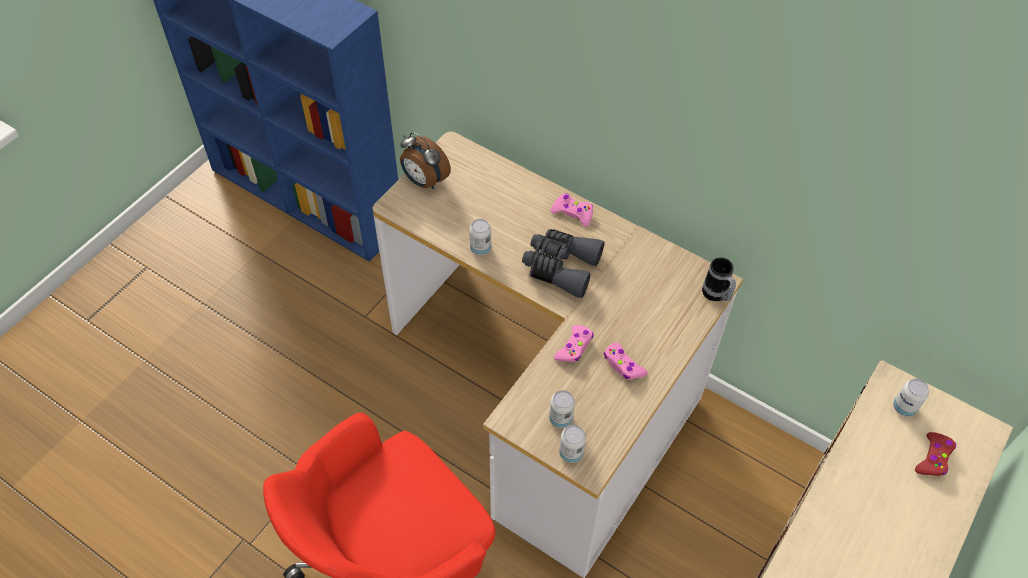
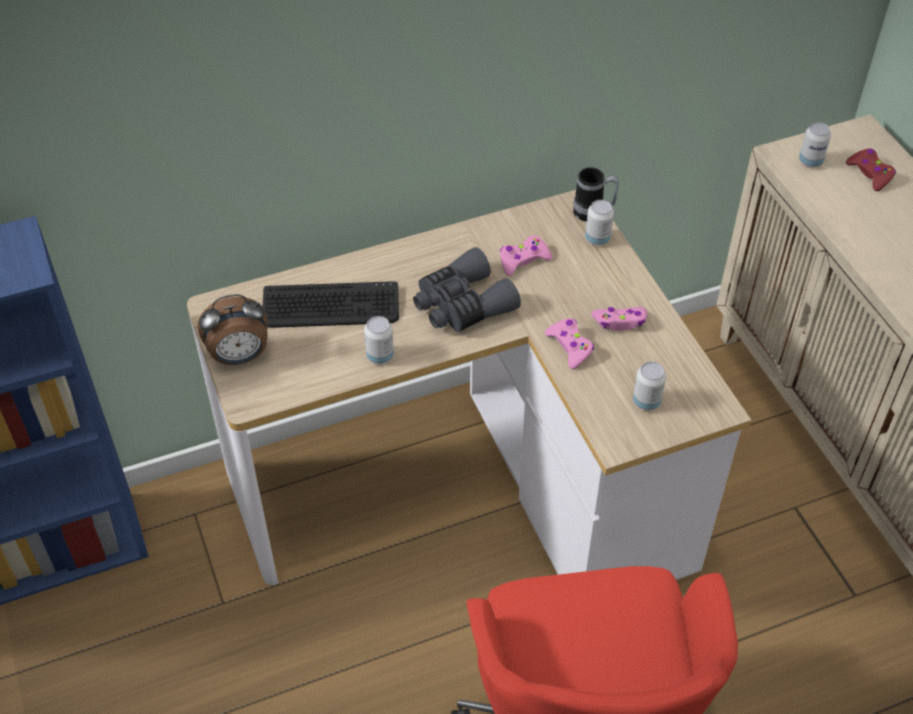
camera: 55 degrees left, 5 degrees down
(500, 201) = (331, 307): none -> keyboard
(571, 453) = (691, 414): can -> can (597, 239)
(573, 213) = (401, 259): pink game controller -> pink game controller (523, 260)

